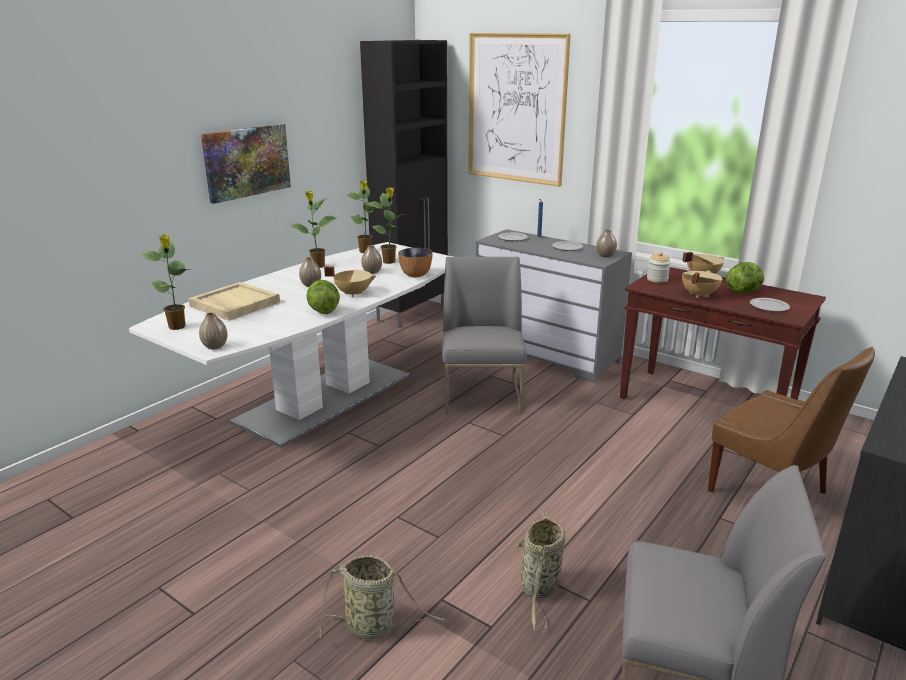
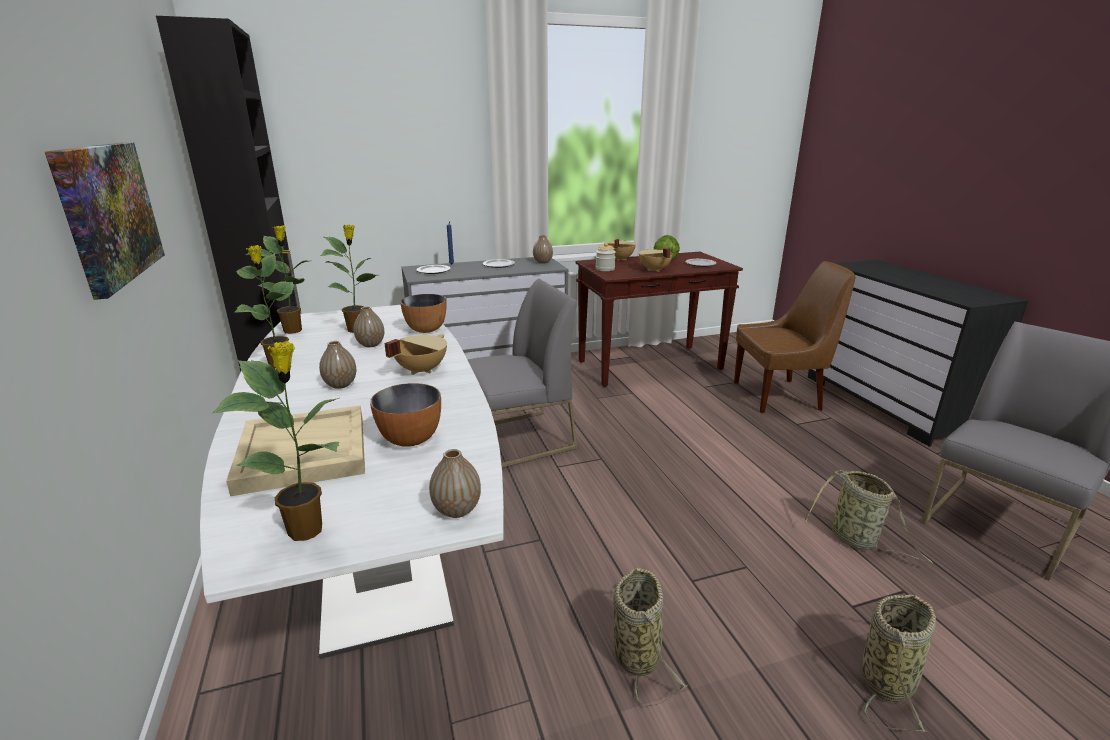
camera: 55 degrees left, 0 degrees up
(269, 318) = (410, 439): none -> bowl
(310, 513) = (635, 652): none -> basket
(323, 311) = (448, 400): lettuce -> none
(482, 395) = (518, 439): grey chair -> grey chair turned 120 degrees clockwise
(516, 109) = (375, 124): picture -> none

